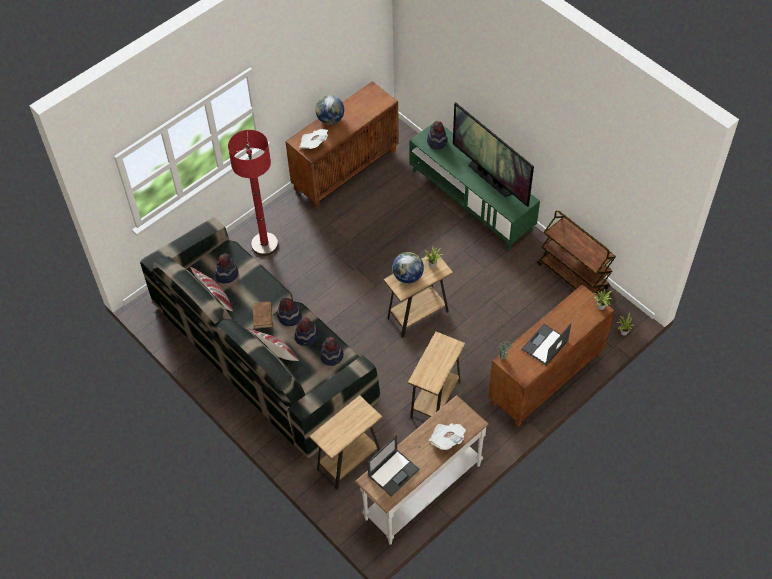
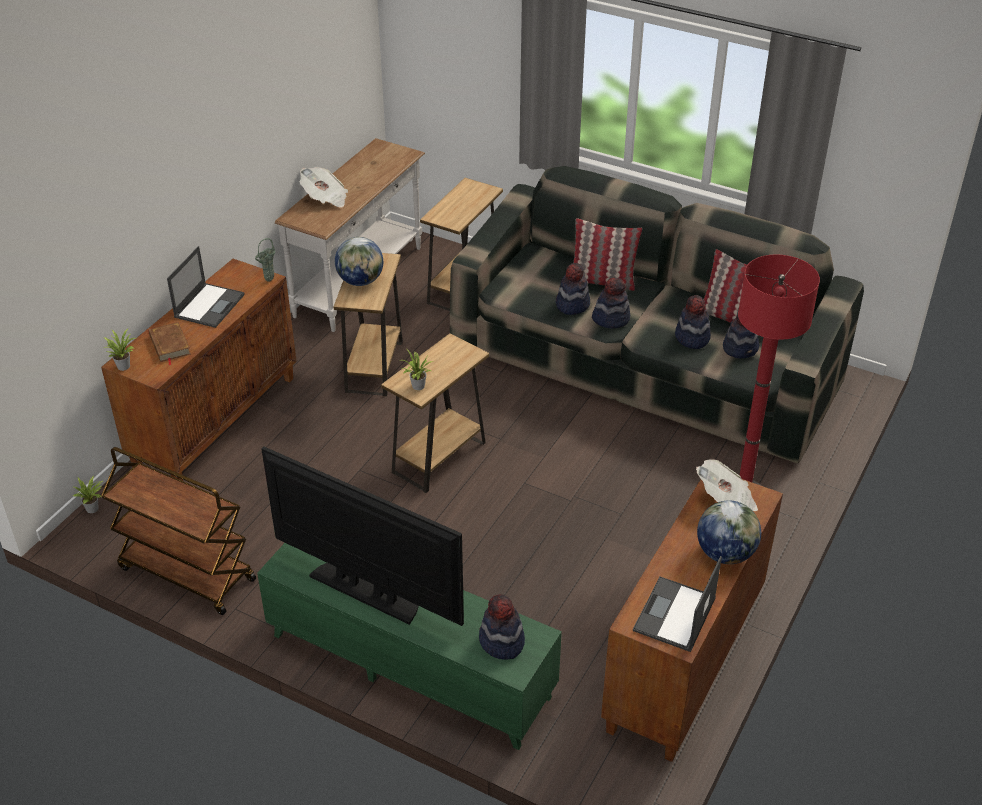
camera: 160 degrees right, 15 degrees down
(263, 316) = (650, 312): brown book -> brown book (169, 345)
(332, 356) = (524, 292): hat -> hat (692, 338)
(394, 472) = (380, 164): laptop -> laptop (674, 615)
(407, 276) = (451, 363): globe -> globe (360, 281)

